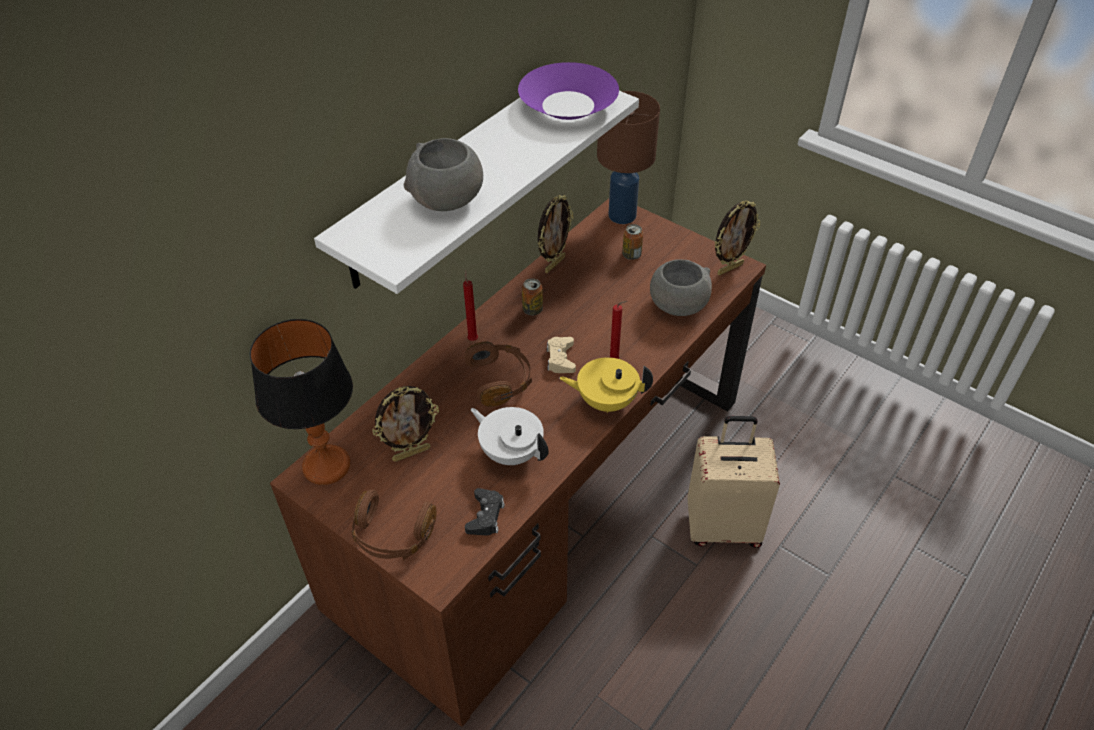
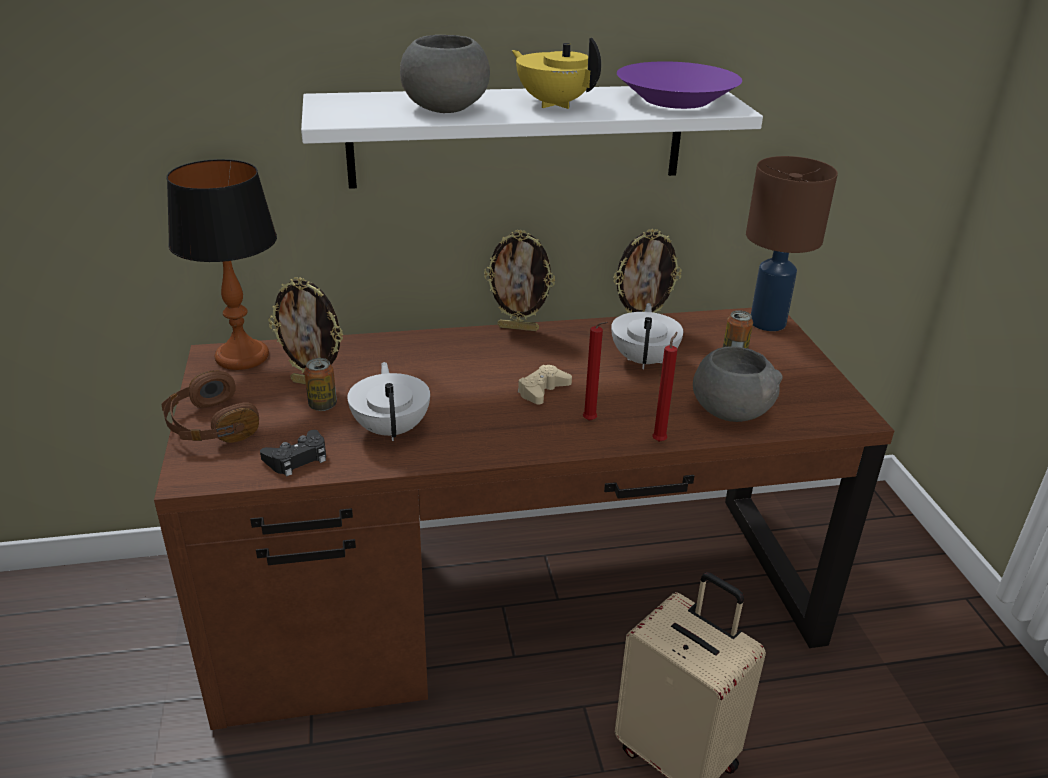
camera: 40 degrees right, 15 degrees down
(472, 338) = (485, 339): red candle -> red candle (660, 440)
(500, 380) = (463, 377): brown headphones -> none
(532, 310) = (570, 346): can -> can (322, 405)
(589, 293) = (644, 360): none -> white teapot
(606, 401) = (538, 442): yellow teapot -> yellow teapot (554, 104)
(729, 268) = (839, 412): picture frame -> picture frame (518, 328)

